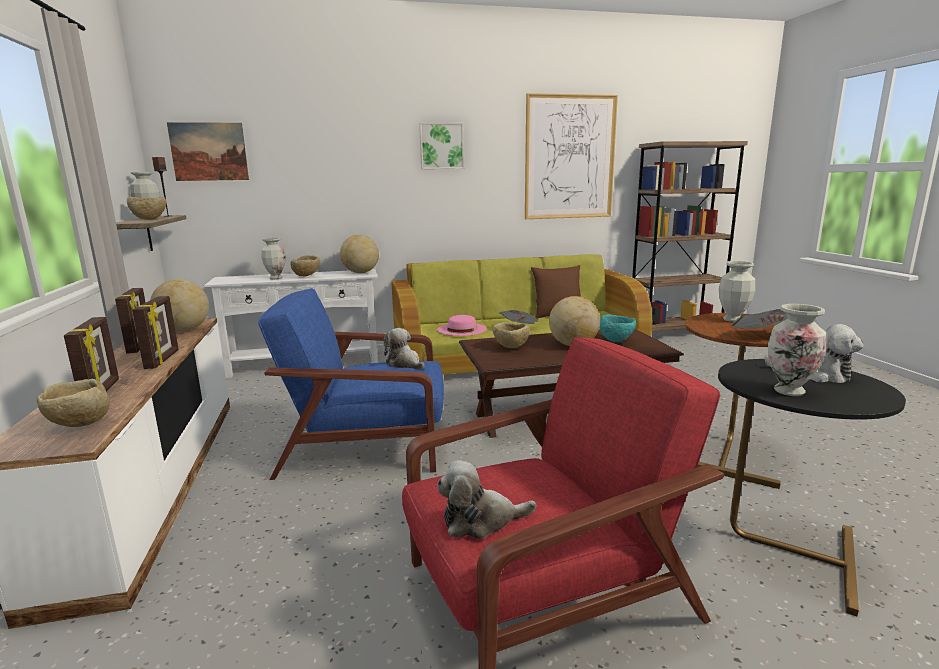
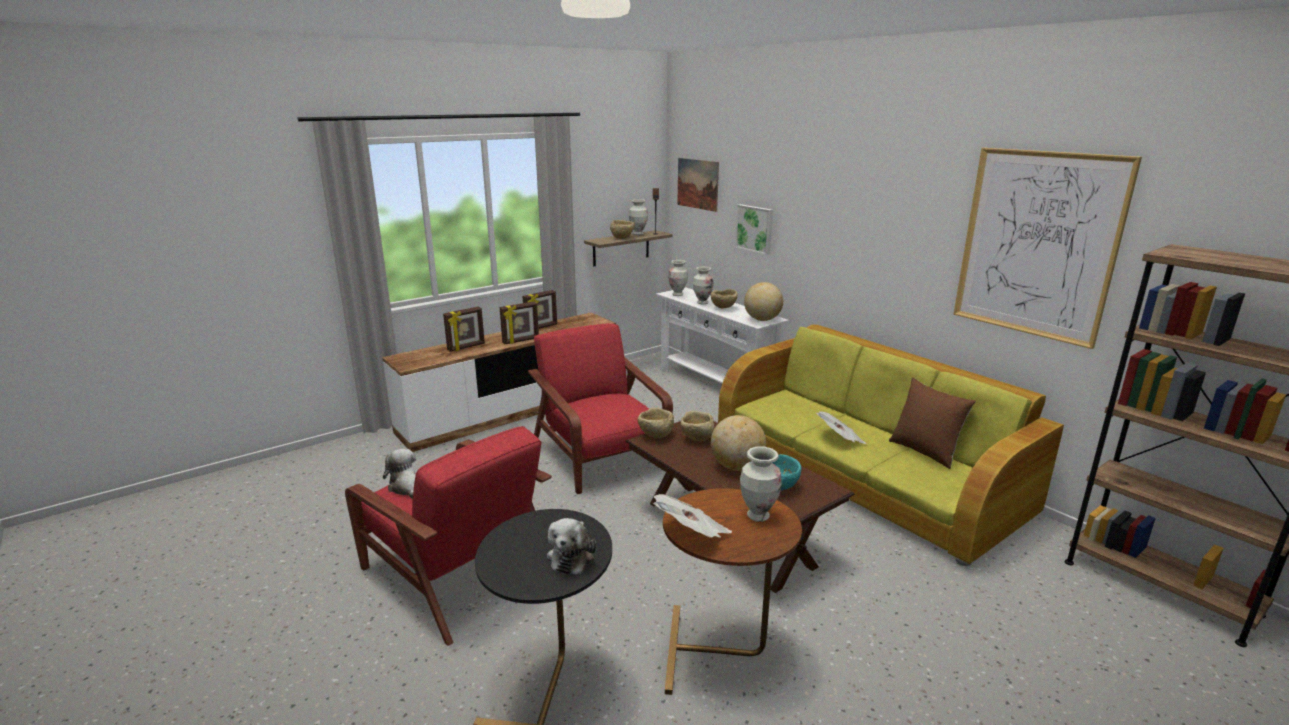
camera: 65 degrees right, 5 degrees up
(80, 425) = (426, 359): beige bowl -> beige bowl (655, 435)
(184, 330) = (579, 325): globe -> none
(366, 444) = (600, 456): blue armchair -> red armchair
(404, 364) = (630, 409): plush toy -> none
(441, 146) = (871, 204): picture -> picture (755, 228)
(462, 329) = (794, 412): pink hat -> none
(789, 391) = (517, 540): vase -> vase (677, 294)

